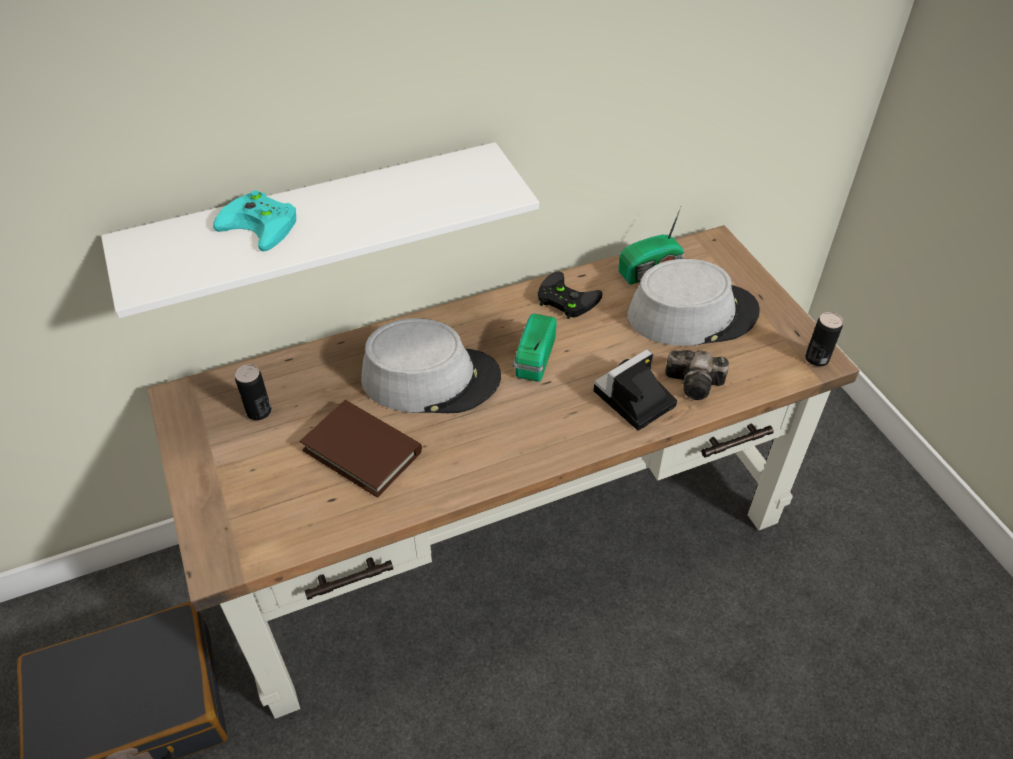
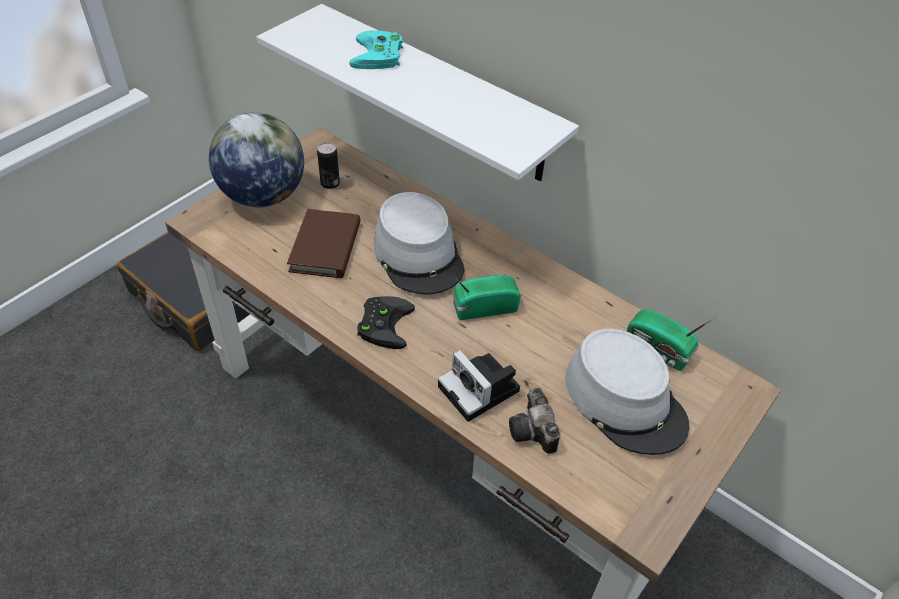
camera: 60 degrees right, 0 degrees up
(228, 481) = (263, 196): none -> globe
(564, 299) = (569, 302): black game controller -> black game controller (383, 323)
(632, 400) = (481, 390): camera -> camera turned 150 degrees counterclockwise
(816, 359) = (644, 528): can -> none

